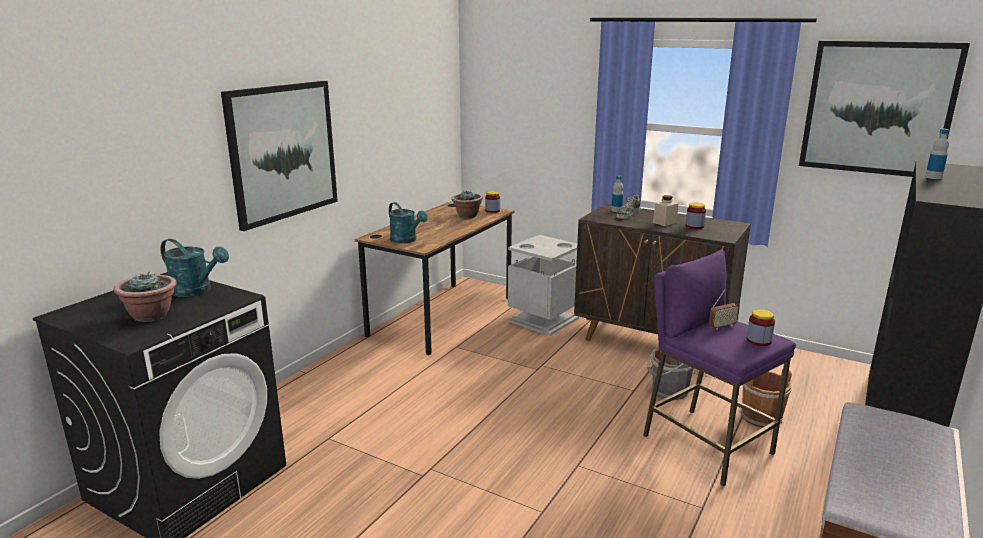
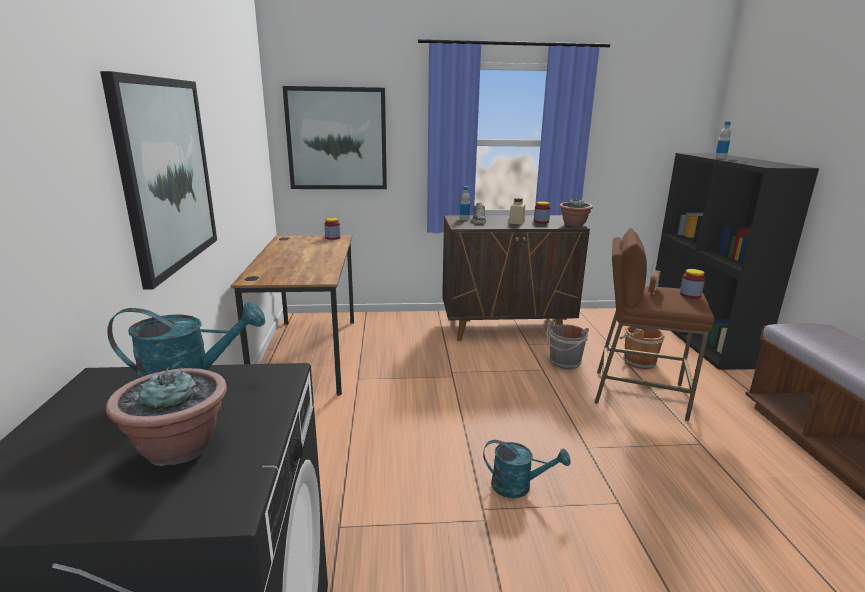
camera: 35 degrees left, 0 degrees up
(406, 240) = (295, 276): turquoise watering can -> turquoise watering can (518, 486)
(467, 216) = (317, 245): potted plant -> potted plant (574, 225)
(544, 320) = (405, 333): grey trash can -> none
(706, 444) = (638, 394): purple stool -> brown stool
(878, 108) = (644, 116): picture -> picture (337, 139)

